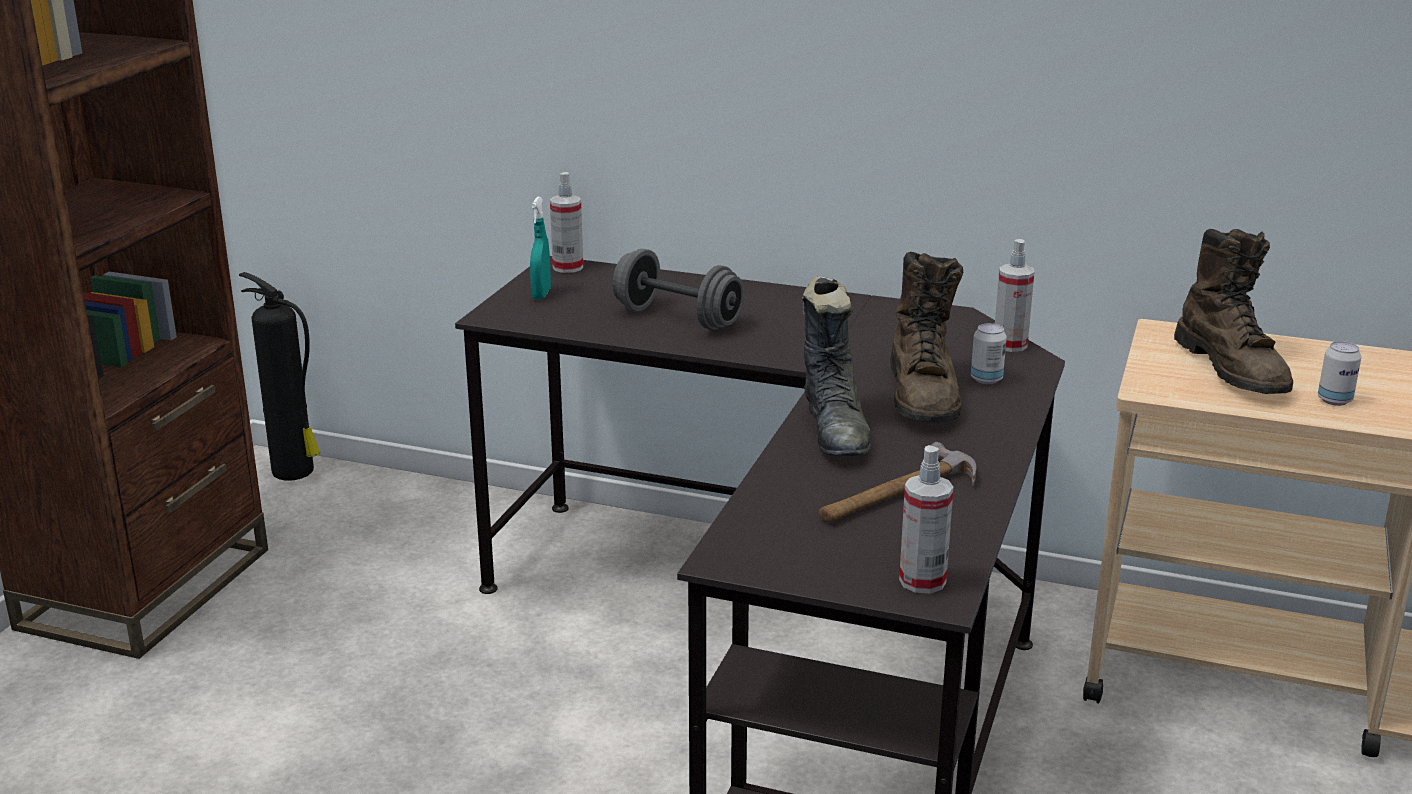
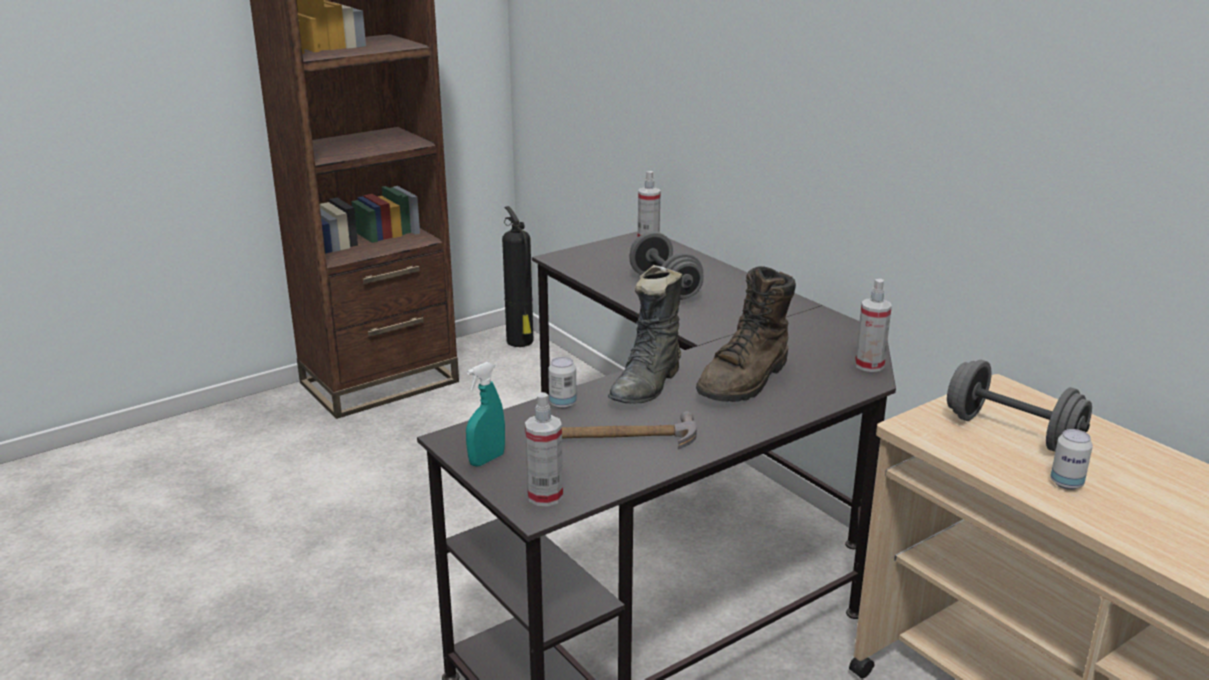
camera: 35 degrees right, 0 degrees up
(541, 294) = (606, 252): turquoise spray bottle -> turquoise spray bottle (487, 460)
(986, 379) = (810, 383): can -> can (562, 404)
(1232, 369) = (1012, 432): brown boot -> grey dumbbell

